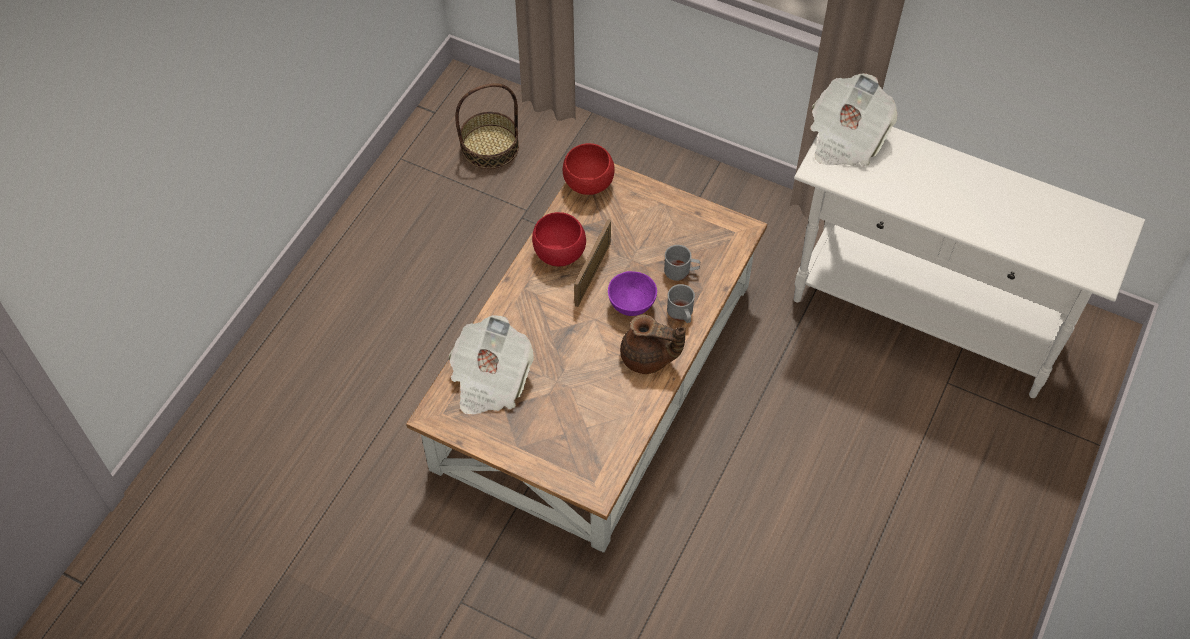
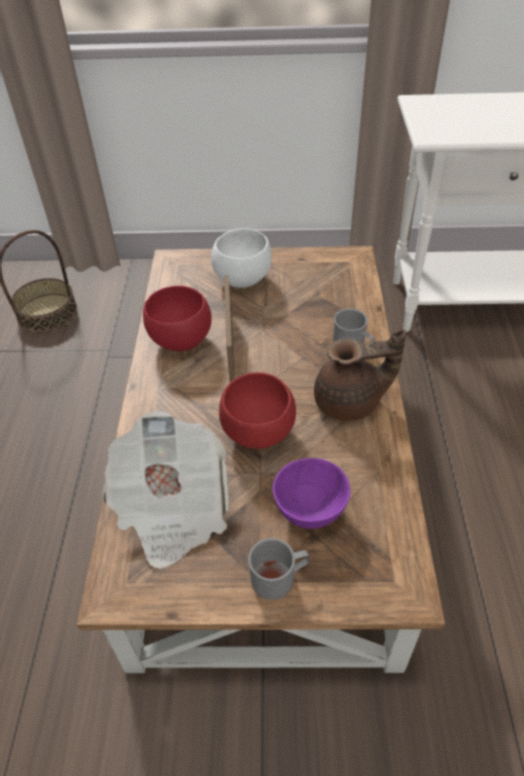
camera: 25 degrees left, 10 degrees down
(589, 184) = (176, 272): red bowl -> red bowl (260, 433)
(631, 305) = (293, 358): purple bowl -> purple bowl (309, 510)
(636, 213) = (241, 279): none -> white bowl
(681, 271) = (322, 309): grey mug -> grey mug (279, 577)
(846, 138) = (434, 109): newspaper -> none

